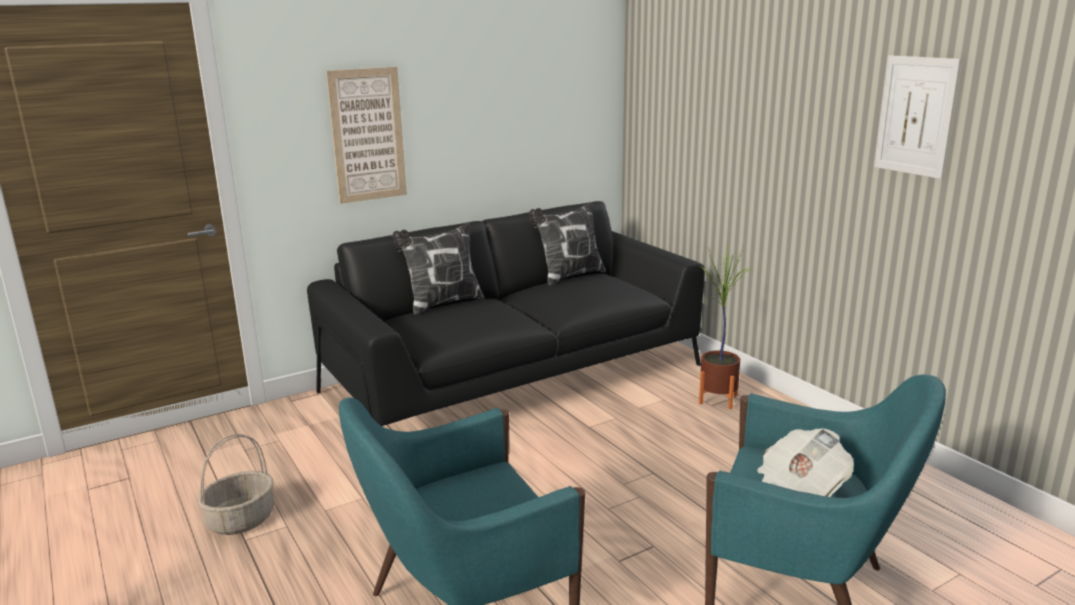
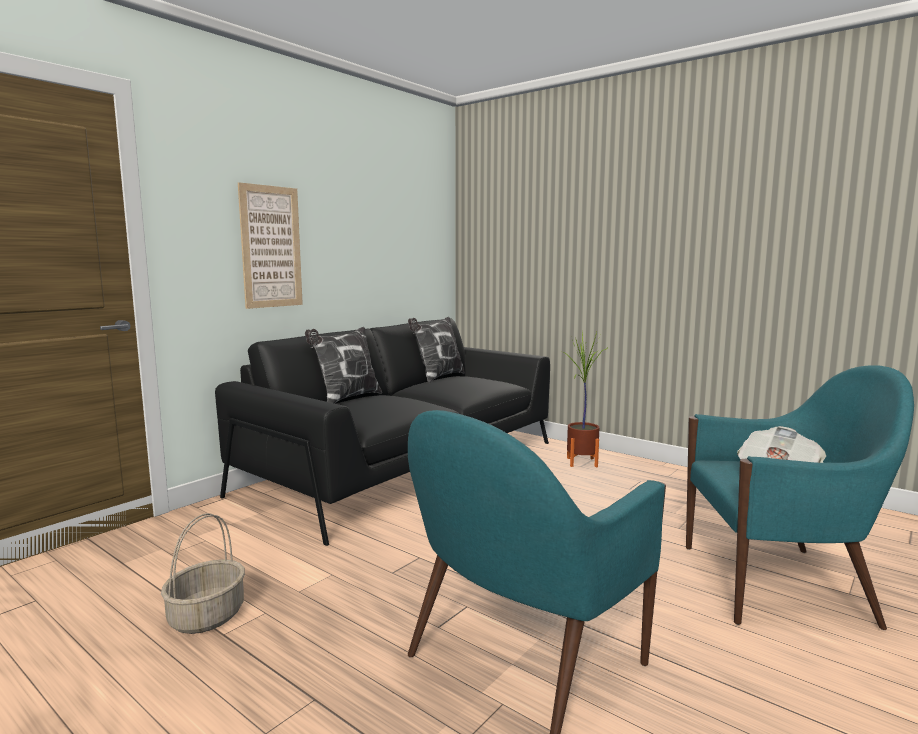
camera: 20 degrees left, 10 degrees down
(915, 116) = (729, 217): picture -> none

